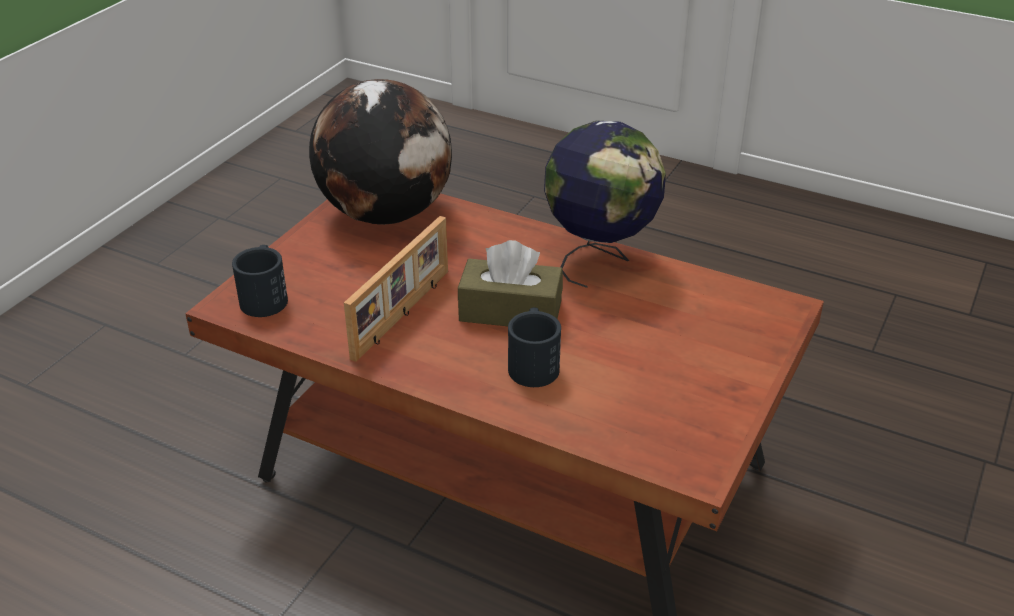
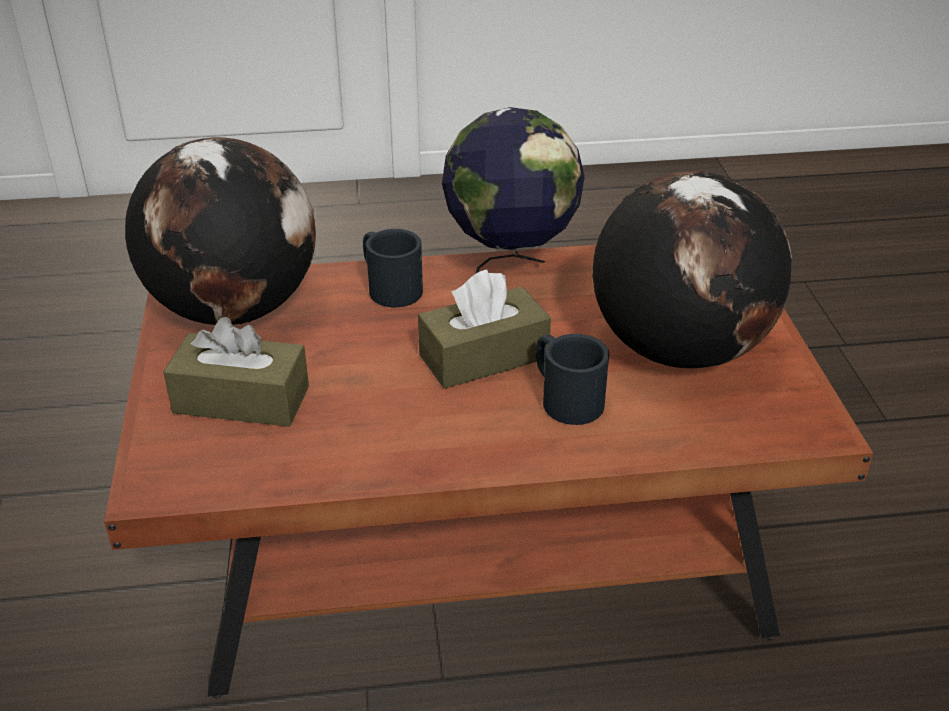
camera: 35 degrees left, 0 degrees up
(265, 296) = (189, 456): black mug -> black mug (389, 286)
(329, 274) = (241, 400): none -> brown tissue box
(403, 314) = (376, 407): picture frame -> none
(659, 366) = (678, 349): none -> globe

